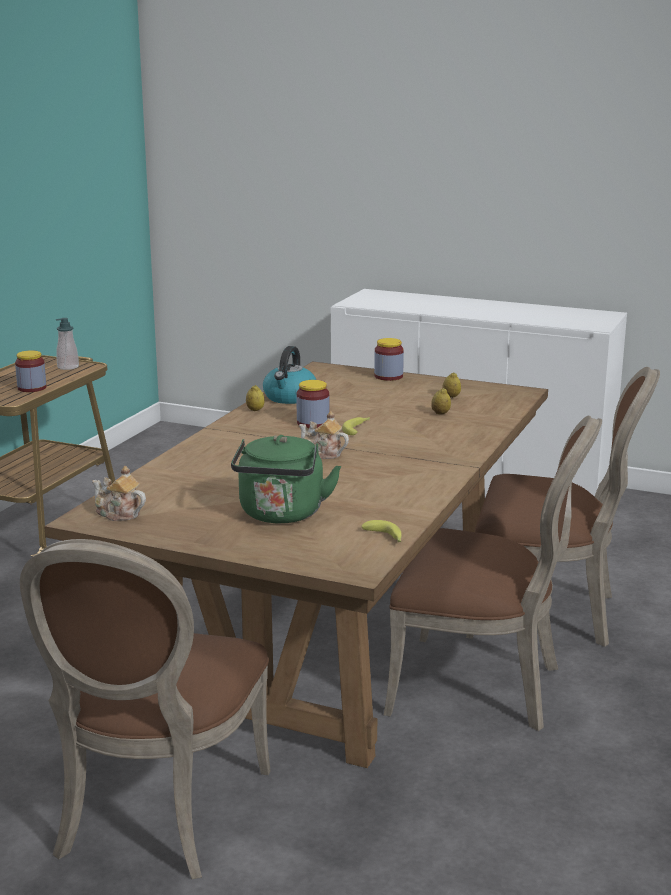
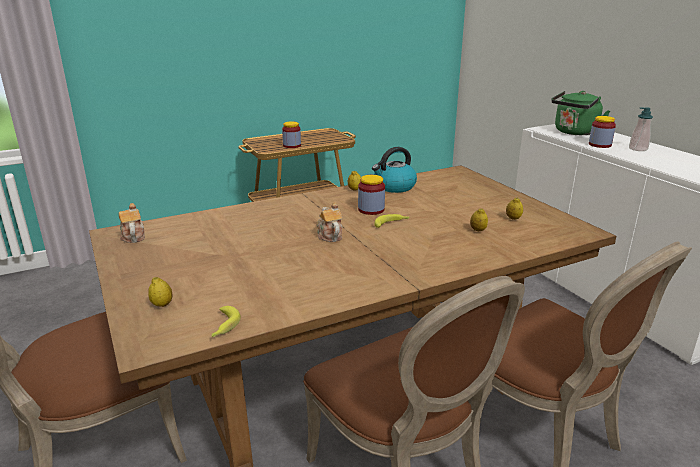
camera: 40 degrees right, 5 degrees up
(68, 367) = (333, 138): soap dispenser -> soap dispenser (638, 149)
(281, 515) = (205, 275): green kettle -> green kettle (574, 132)
(297, 545) = (162, 304): none -> lemon
(388, 376) = (494, 189): jar -> jar (599, 145)

